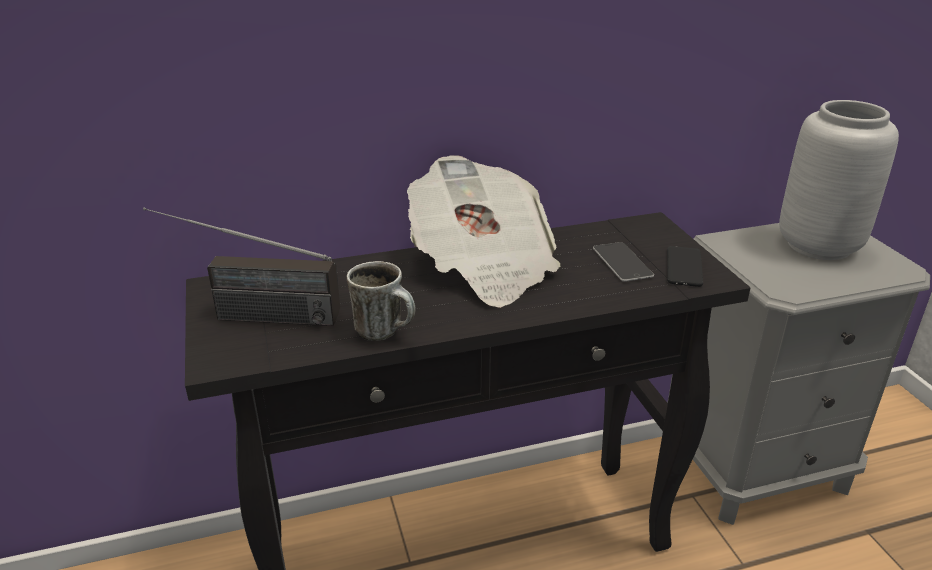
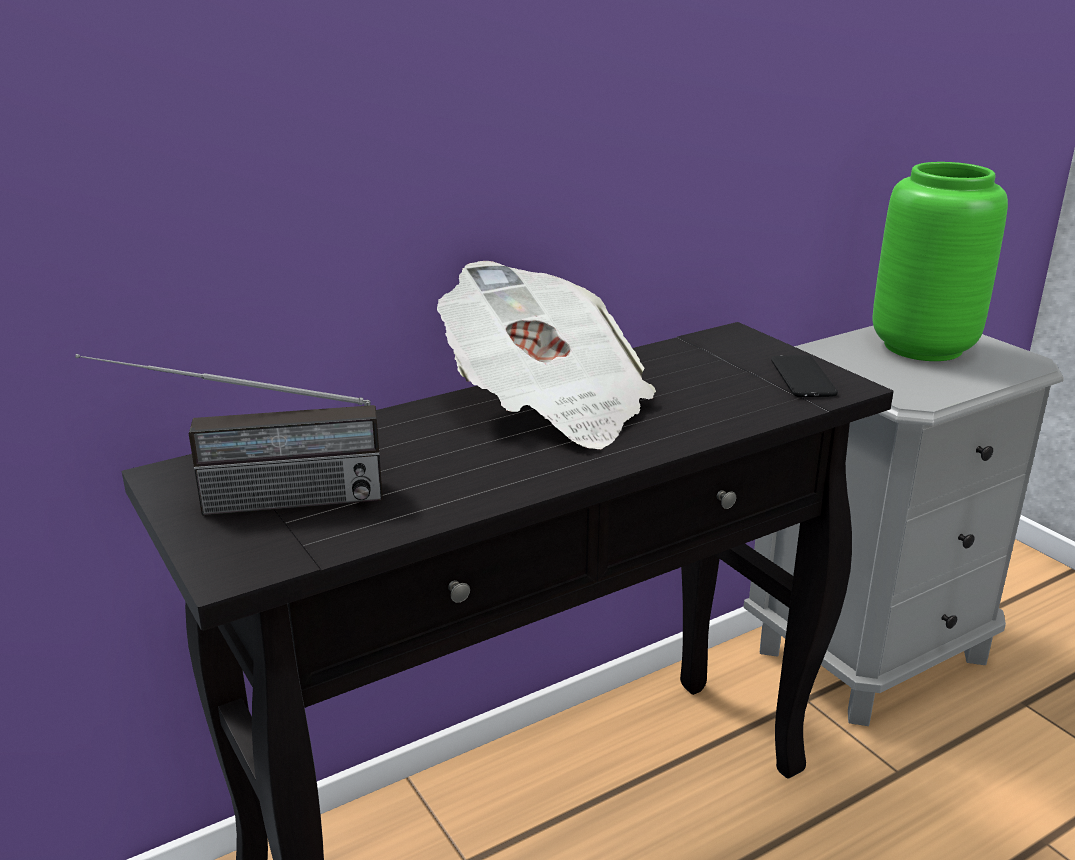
camera: 15 degrees left, 5 degrees down
(386, 332) = (462, 498): mug -> none
(622, 262) = (724, 380): phone -> none
(820, 245) = (924, 347): grey vase -> green vase

